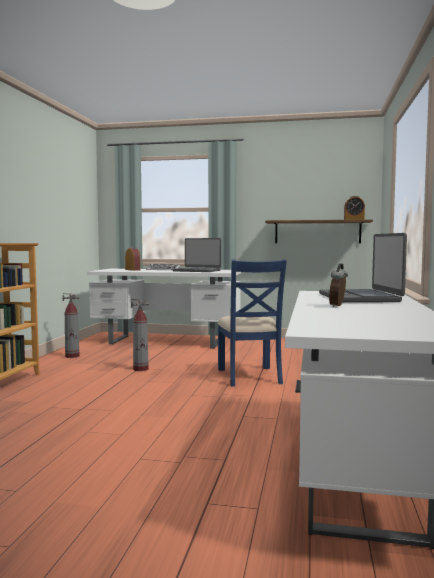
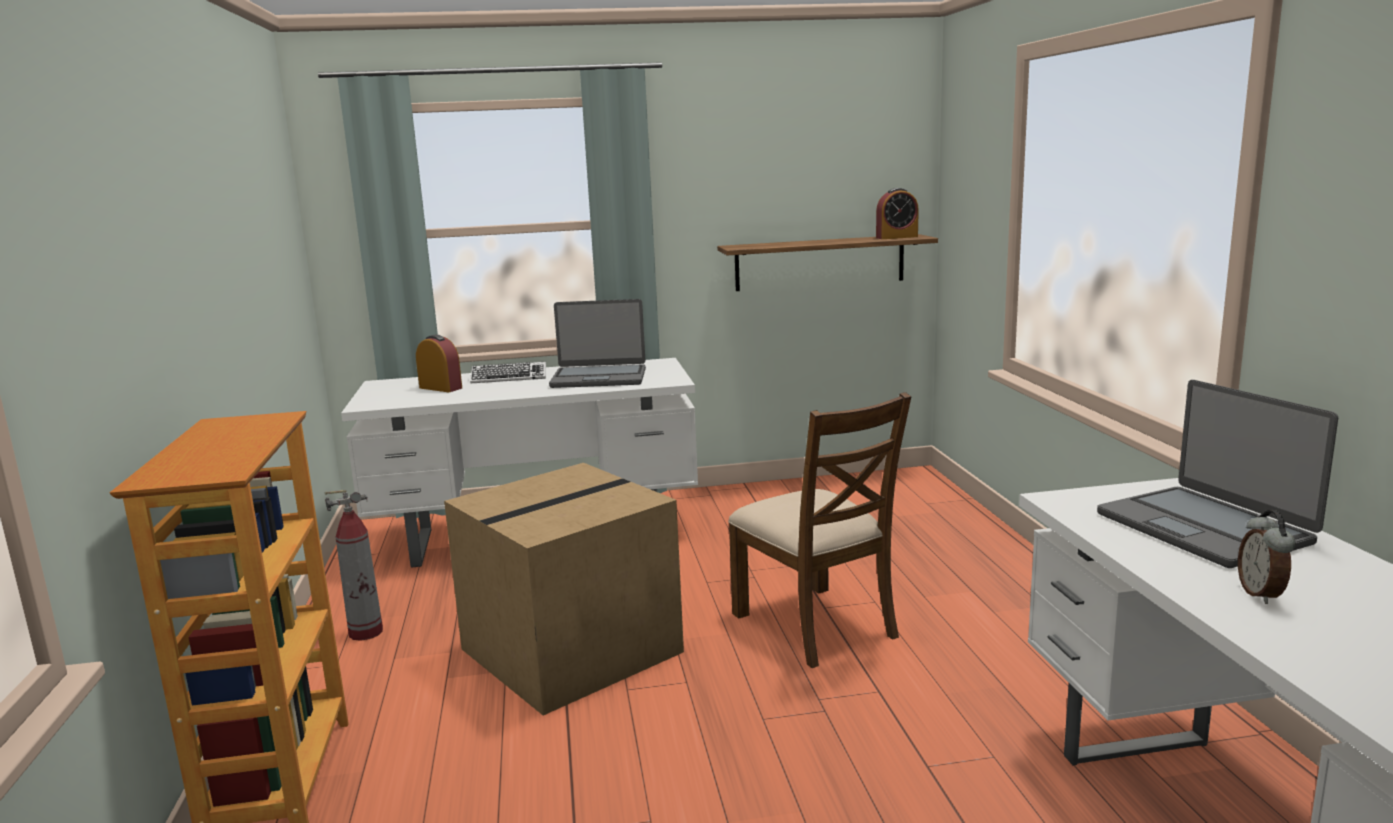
camera: 20 degrees left, 10 degrees up
(141, 369) = (572, 648): fire extinguisher -> cardboard box
(250, 376) = (816, 625): blue chair -> brown chair

